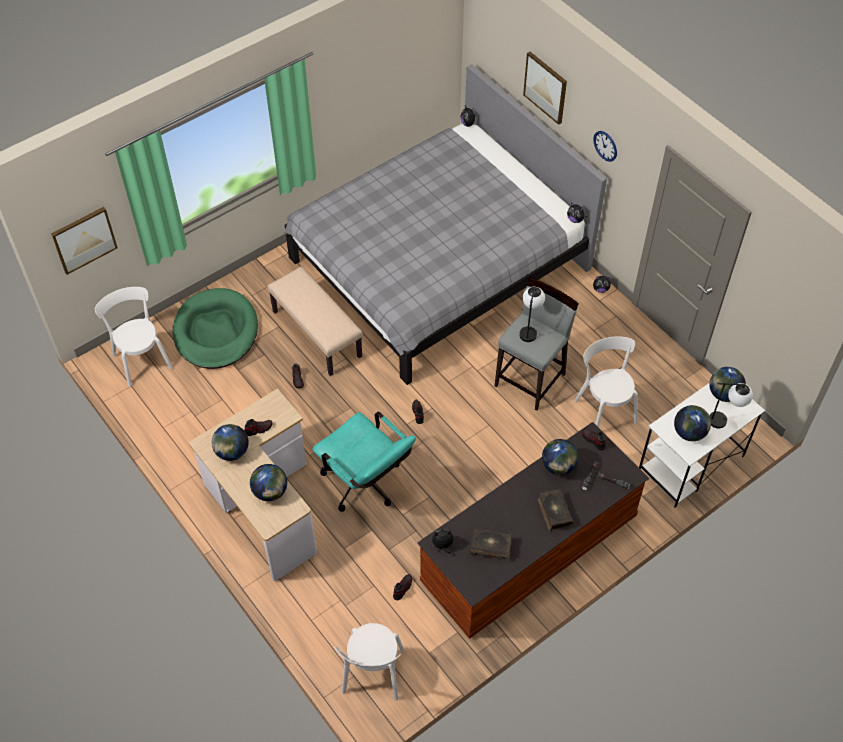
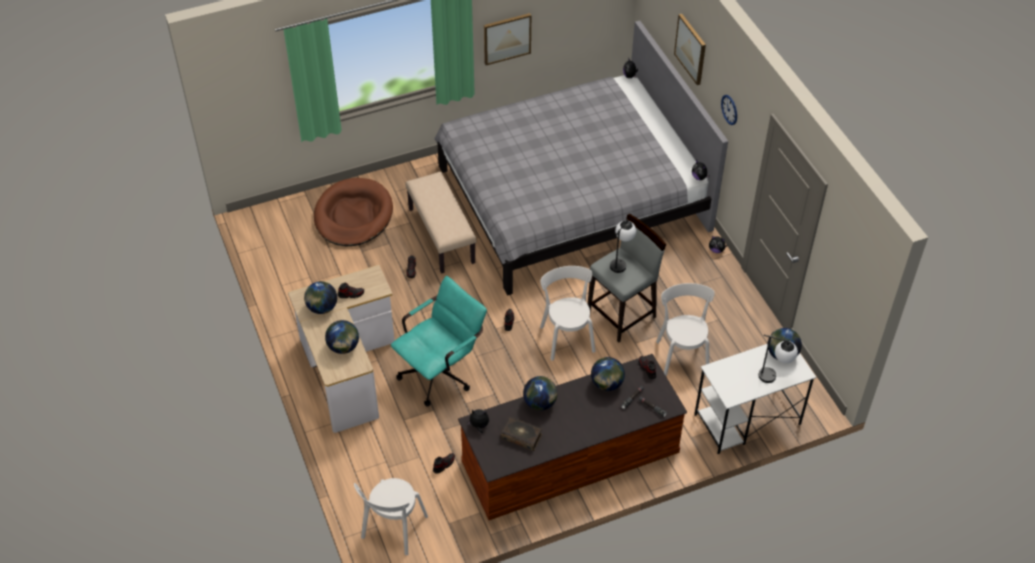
camera: 15 degrees right, 5 degrees down
(84, 239) = (247, 103): picture -> picture (507, 38)
(141, 359) = (281, 225): white chair -> white chair (567, 336)
(216, 332) = (353, 215): green dog bed -> brown dog bed
(366, 485) = (441, 372): turquoise office chair -> turquoise office chair turned 105 degrees counterclockwise
(554, 512) = (588, 421): book -> none
(689, 432) = (736, 380): globe -> globe (540, 403)

